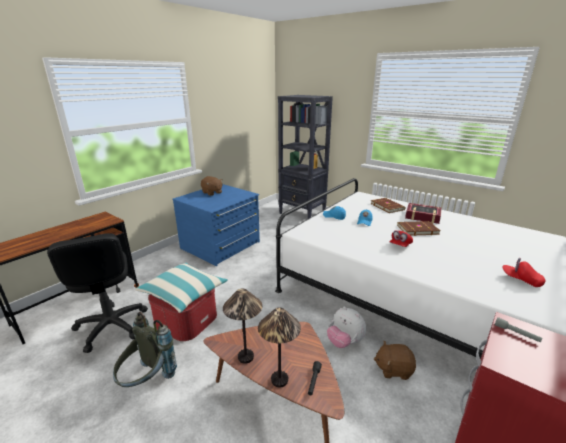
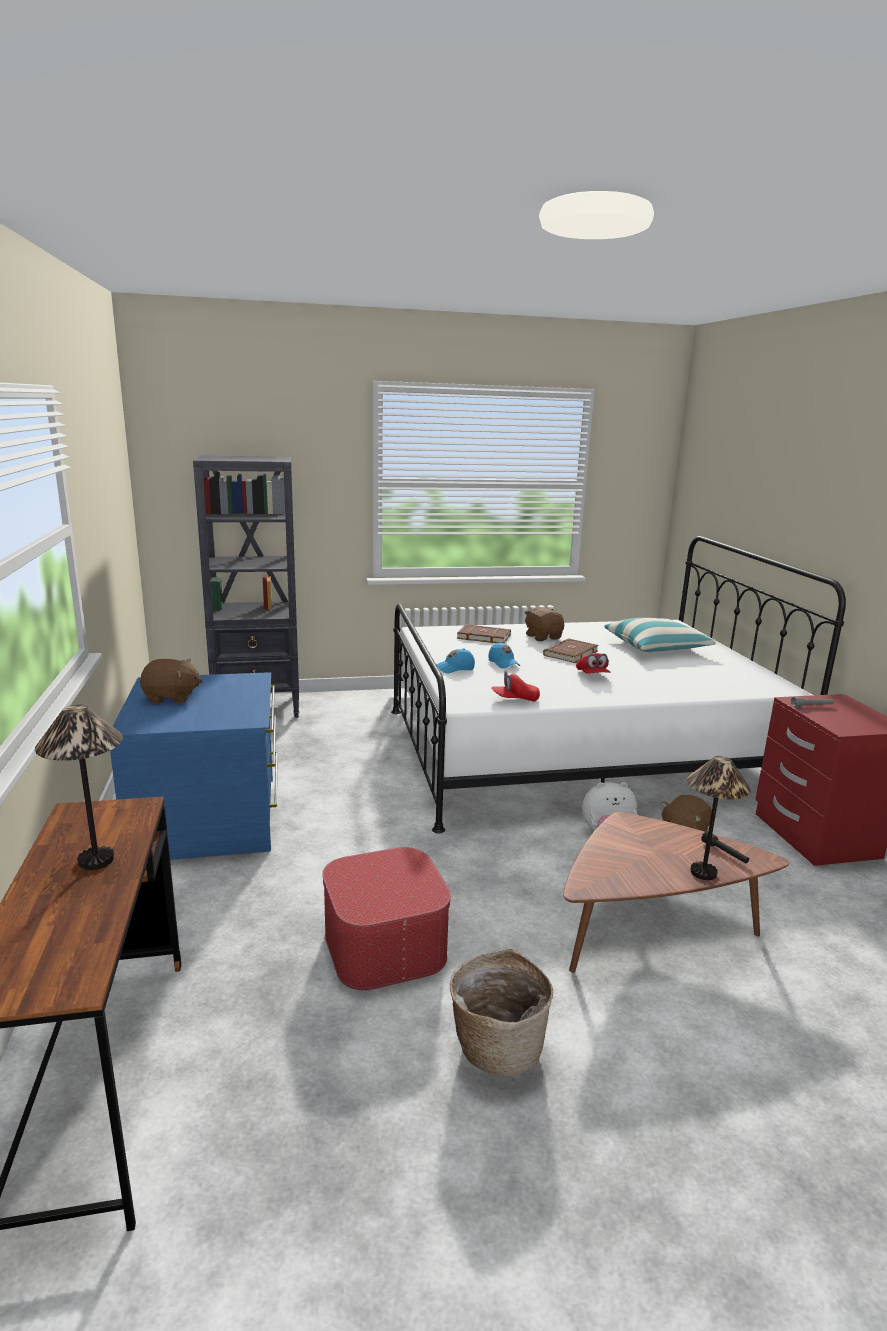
camera: 50 degrees left, 5 degrees down
(111, 326) = (273, 1048): black office chair -> none
(147, 381) = (497, 1045): grey backpack -> basket
(183, 293) = (394, 882): pillow -> pillow (655, 647)
(245, 357) = (639, 878): table lamp -> table lamp (95, 860)
(422, 217) = (543, 637): book -> brown plush toy
(521, 280) = (727, 669): red cap -> red cap (515, 700)

